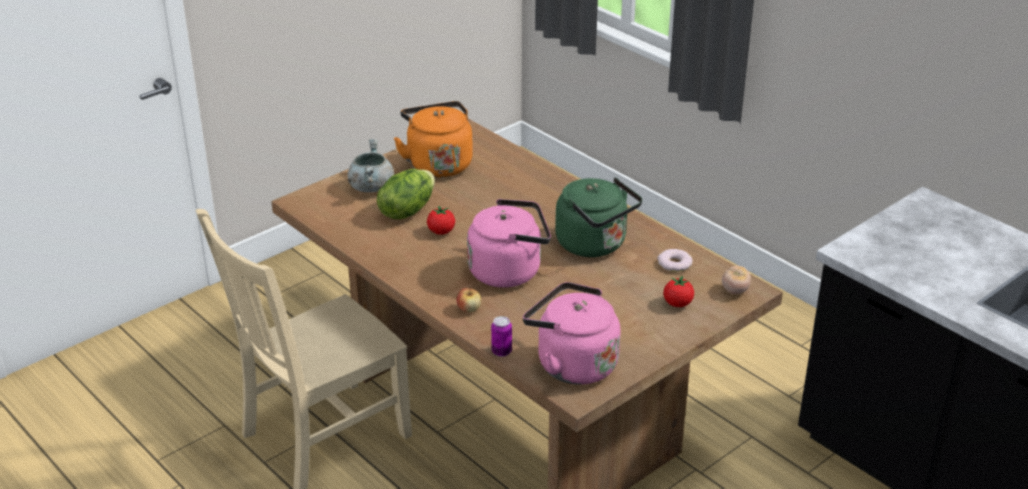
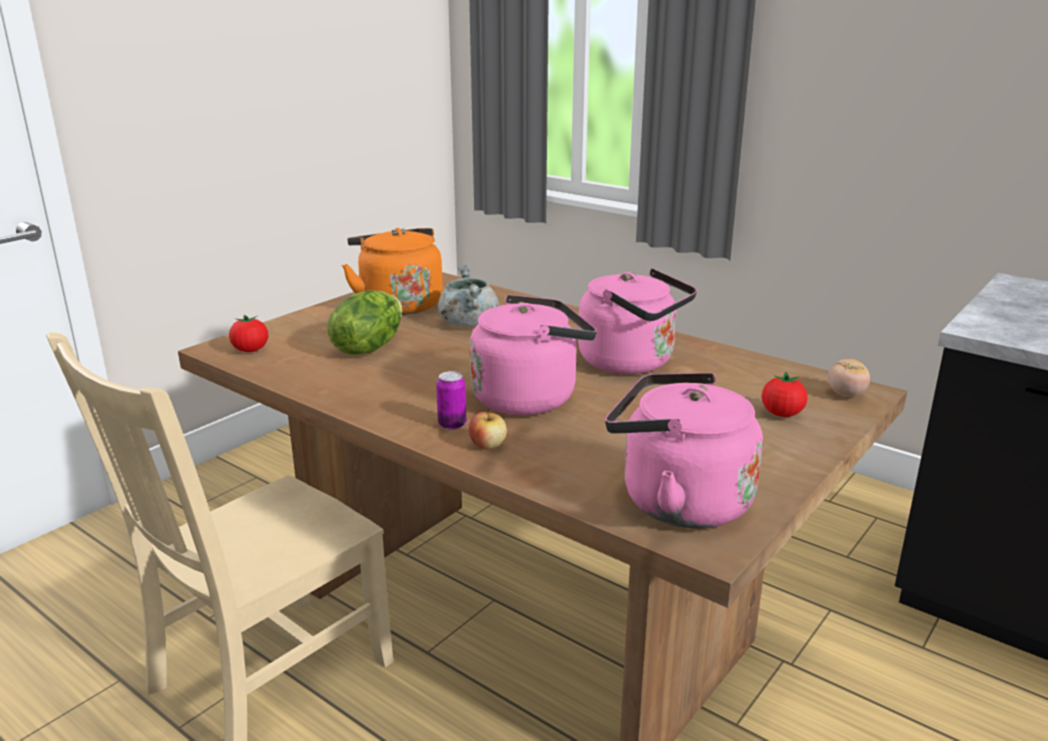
camera: 10 degrees left, 10 degrees down
(371, 186) = (315, 329): grey cooking pot -> grey cooking pot (467, 323)
(441, 232) = (420, 364): tomato -> tomato (250, 350)
(501, 352) = (559, 495): can -> can (452, 425)
(595, 245) = (632, 363): green kettle -> pink kettle
(674, 264) = (747, 373): donut -> none

